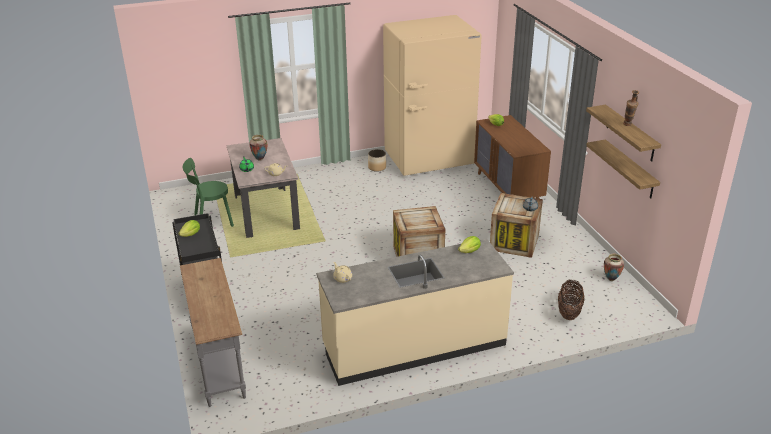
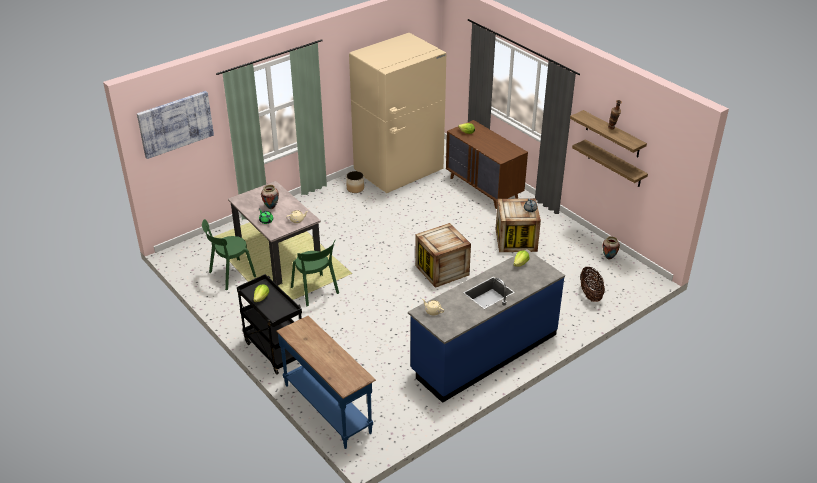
camera: 20 degrees left, 5 degrees up
(184, 61) = (175, 123): none -> picture
(219, 362) = (328, 408): grey console table -> blue console table
(280, 250) = (315, 291): none -> green chair
(414, 345) = (484, 353): beige counter -> blue counter

